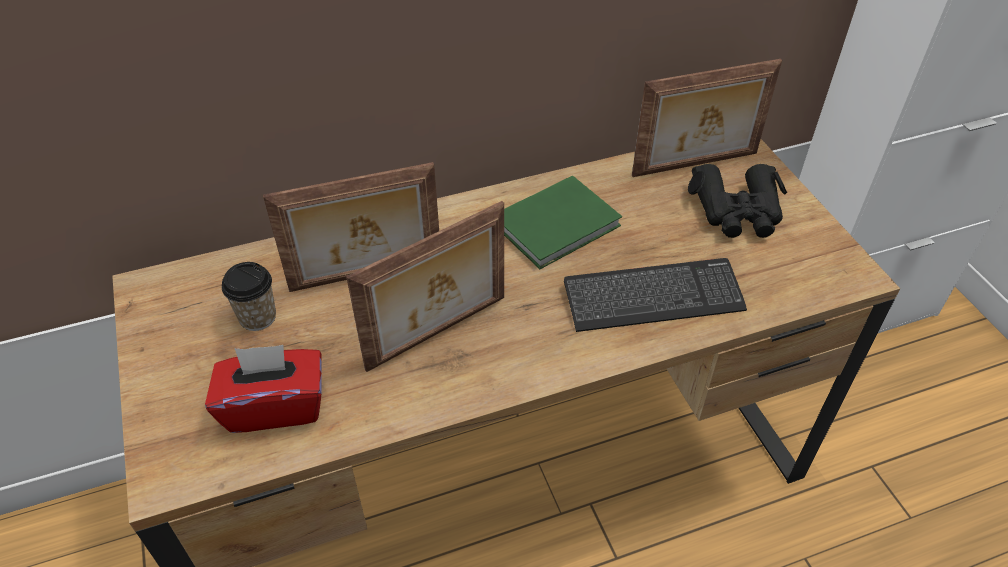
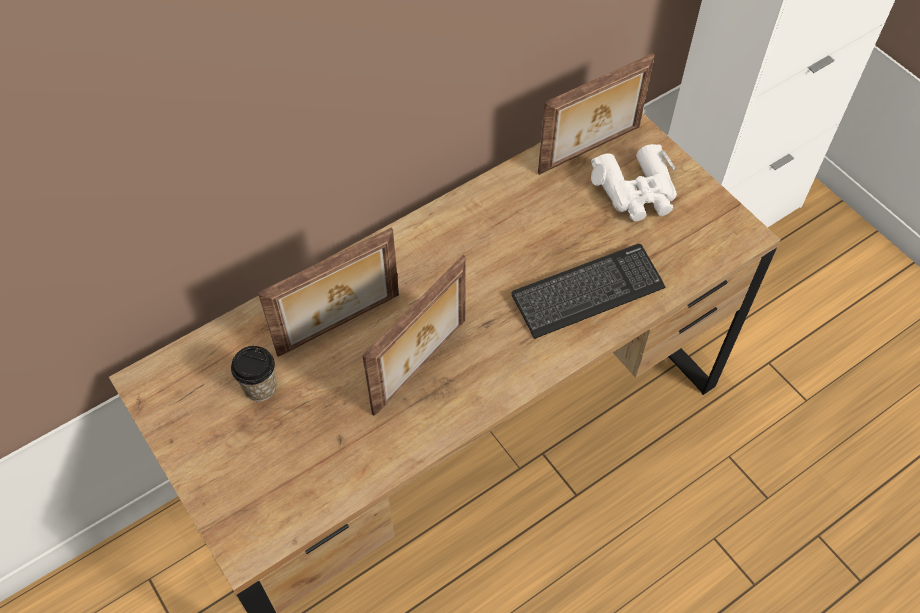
camera: 15 degrees left, 10 degrees up
(275, 406) = (310, 464): red tissue box -> none
(560, 225) = (490, 238): green book -> none
(737, 211) = (636, 191): black binoculars -> white binoculars

